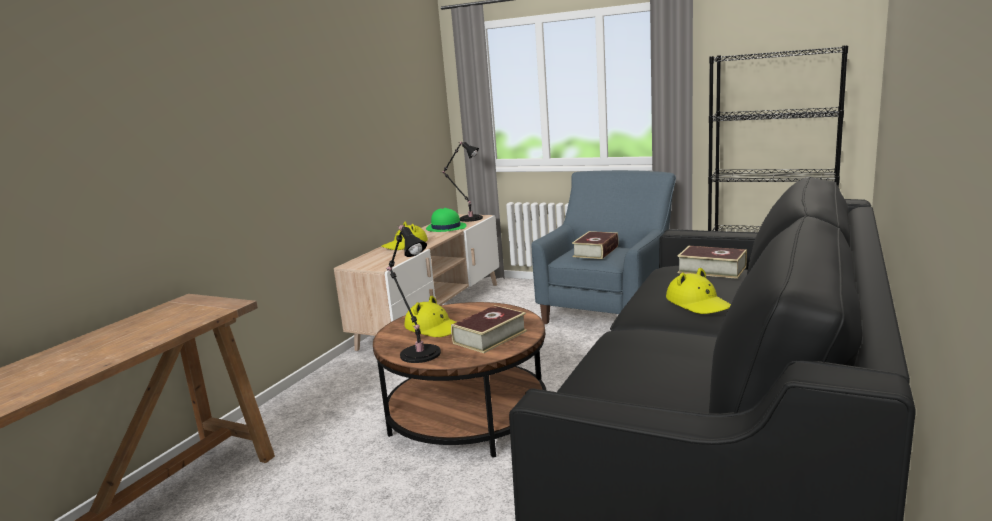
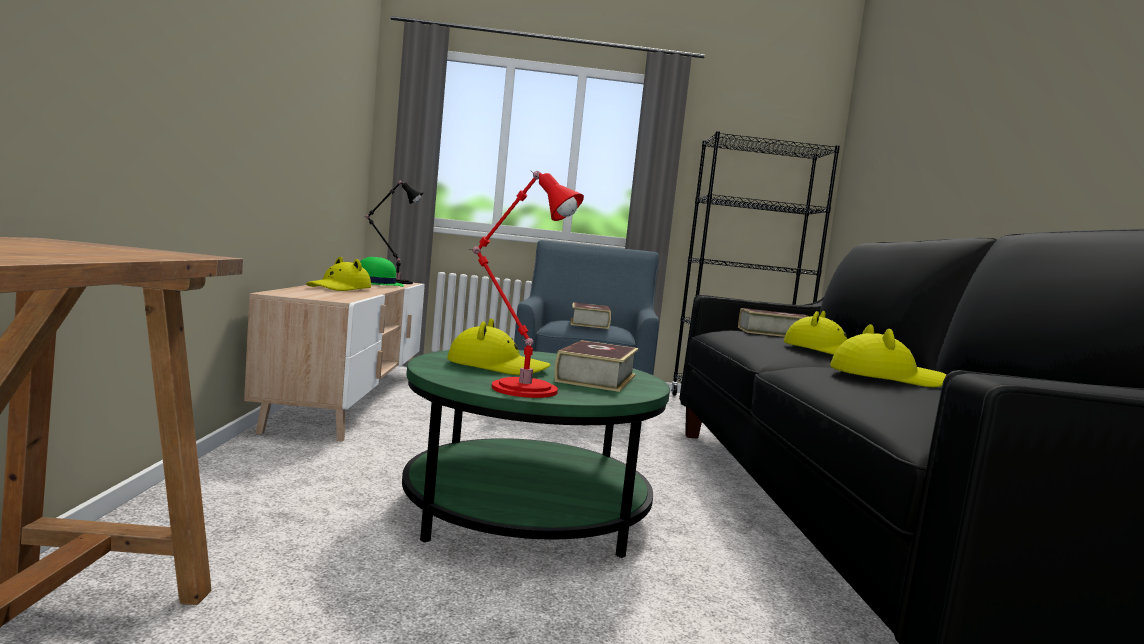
camera: 30 degrees left, 10 degrees down
(418, 353) = (519, 388): black table lamp -> red table lamp
(467, 416) = (526, 508): brown coffee table -> green coffee table
(653, 351) = (886, 378): none -> yellow hat

